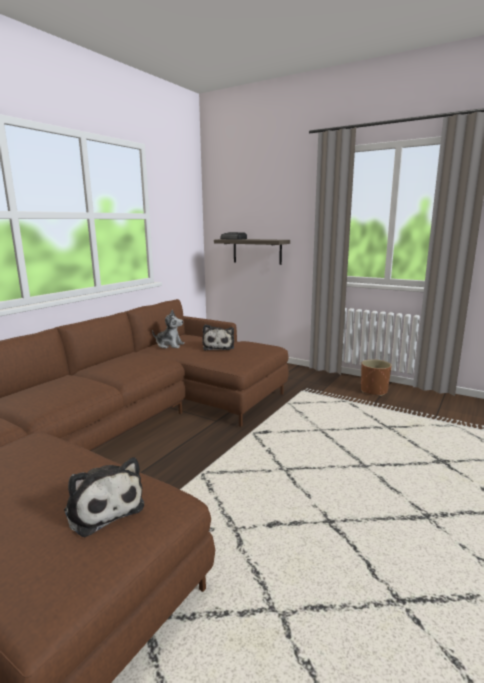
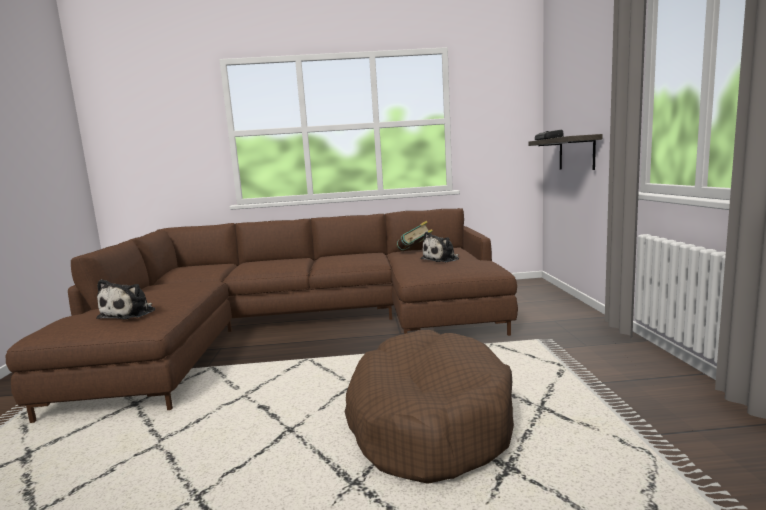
camera: 55 degrees right, 5 degrees down
(169, 345) = (414, 252): plush toy -> book
(369, 463) = (428, 421): none -> brown dog bed
(374, 391) = (639, 372): brown planter -> none

